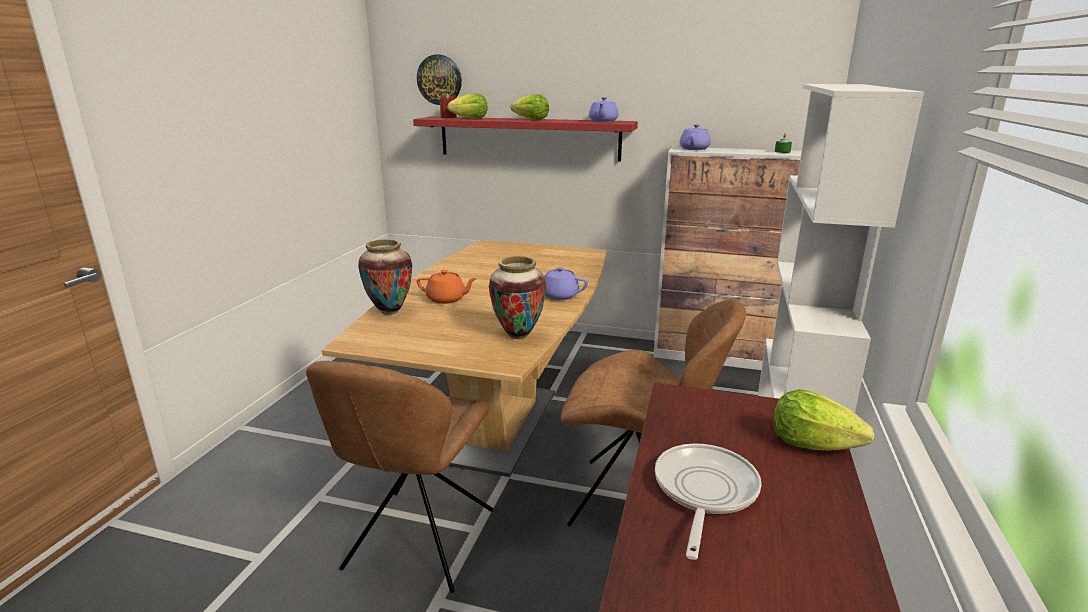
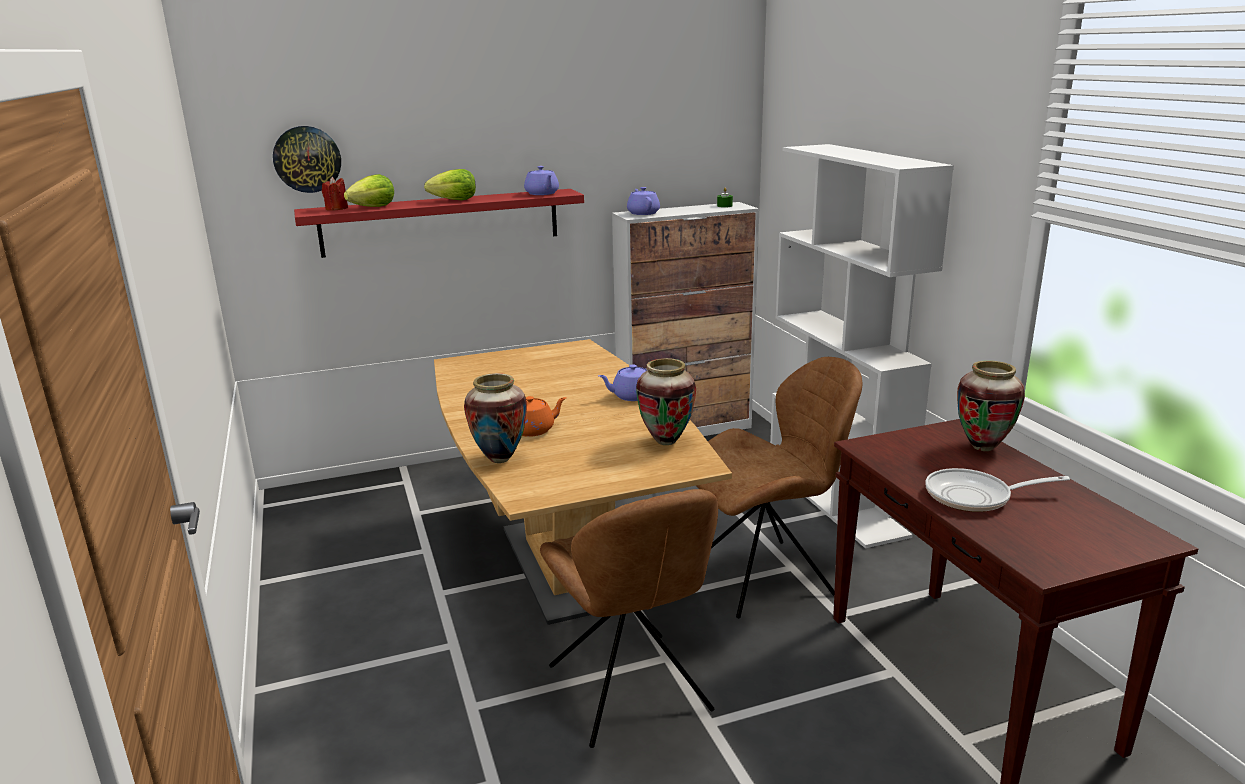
camera: 35 degrees left, 0 degrees up
(703, 492) = (975, 497): frying pan -> frying pan turned 75 degrees counterclockwise
(811, 444) = (983, 447): lettuce -> vase

